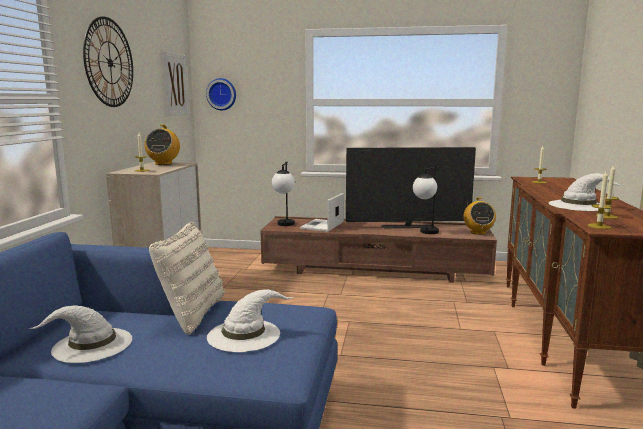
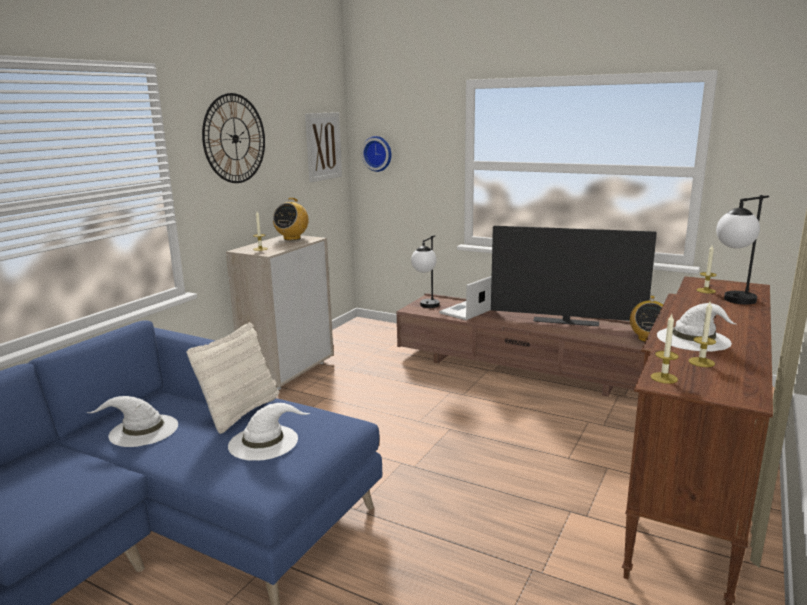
camera: 20 degrees right, 5 degrees up
(425, 233) = (579, 334): table lamp -> table lamp (732, 302)

